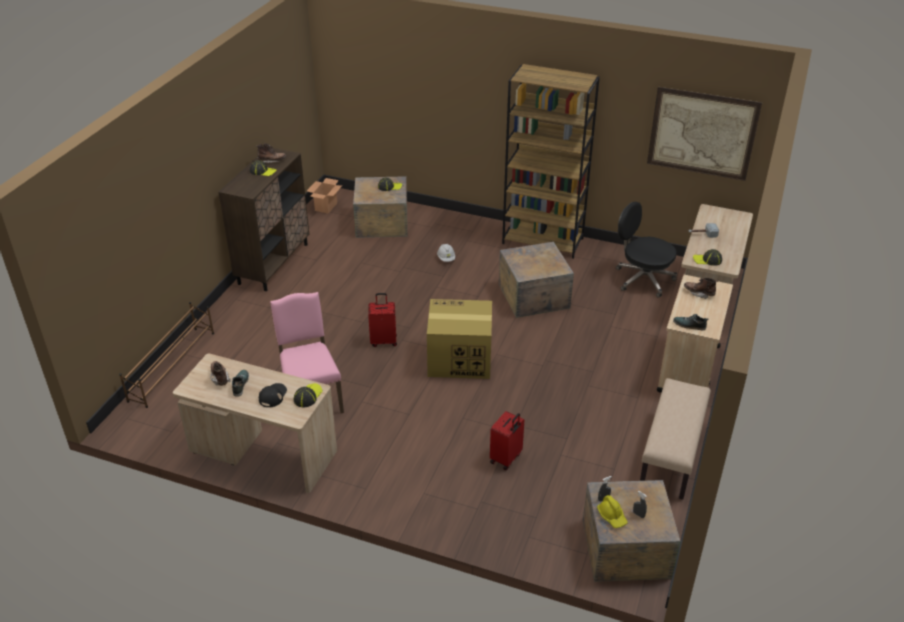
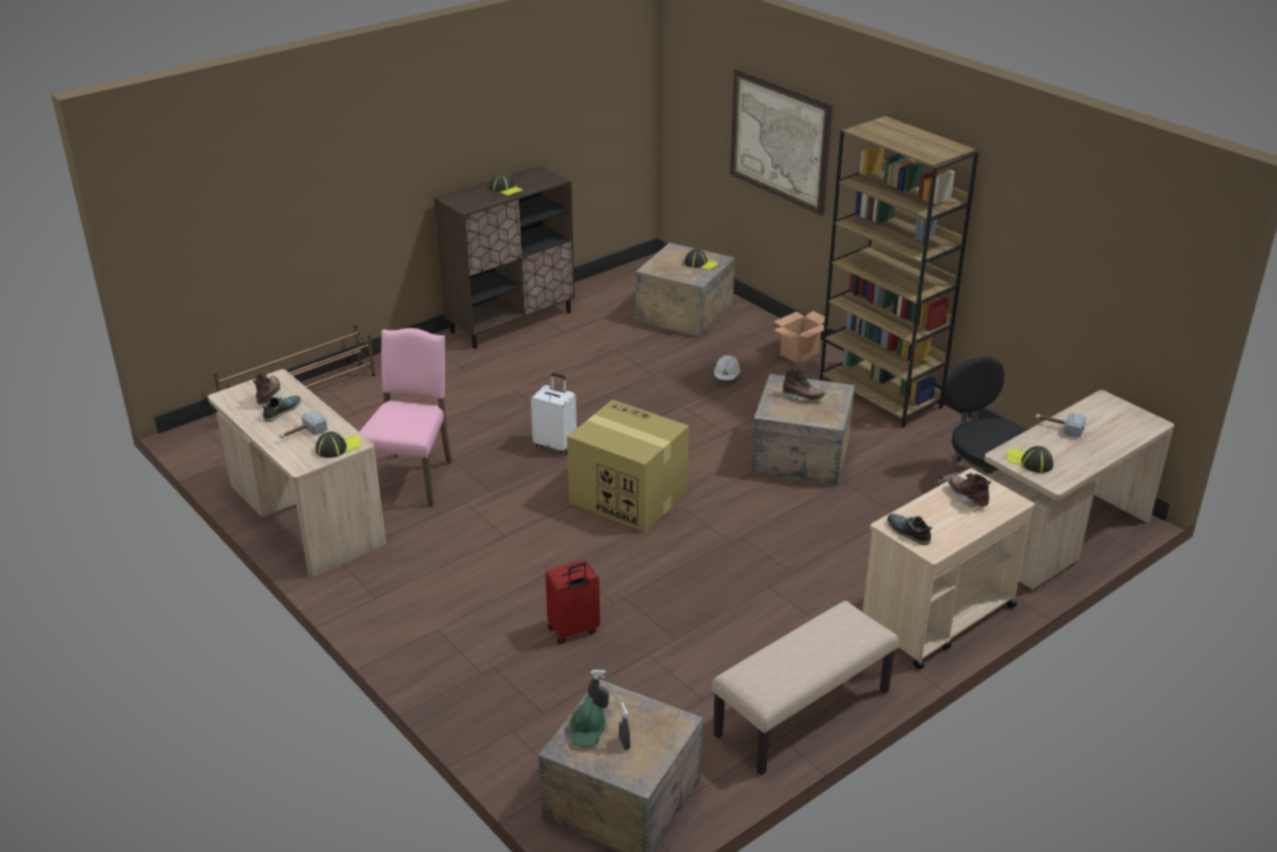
camera: 30 degrees right, 5 degrees down
(272, 161) = (528, 181): brown boot -> brown boot (802, 397)
(273, 396) = (302, 434): black cap -> hammer
(326, 207) = (633, 277): cardboard box -> cardboard box (799, 353)
(384, 341) = (556, 445): red suitcase -> white suitcase
(612, 516) = (587, 730): yellow hard hat -> green hard hat
(702, 133) = (1114, 272): picture -> picture (779, 141)

